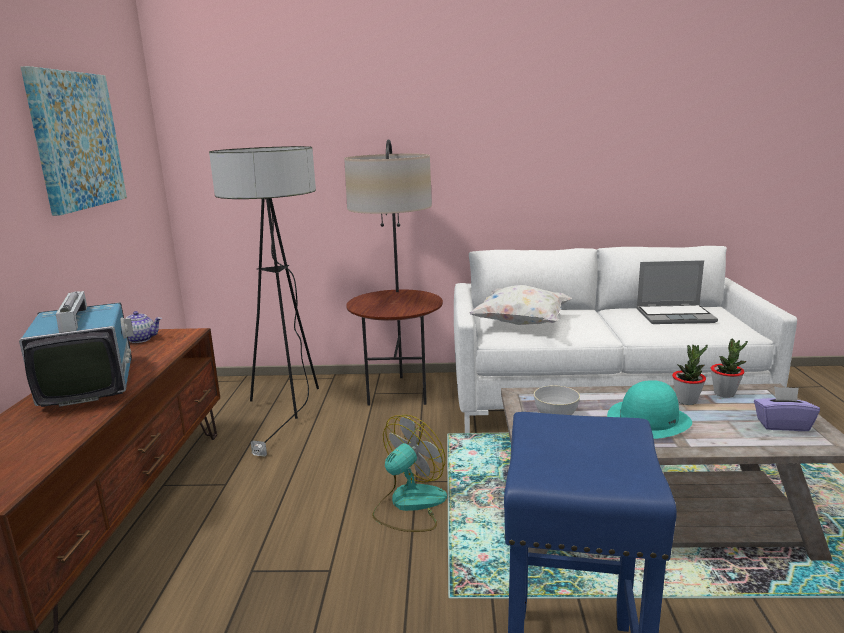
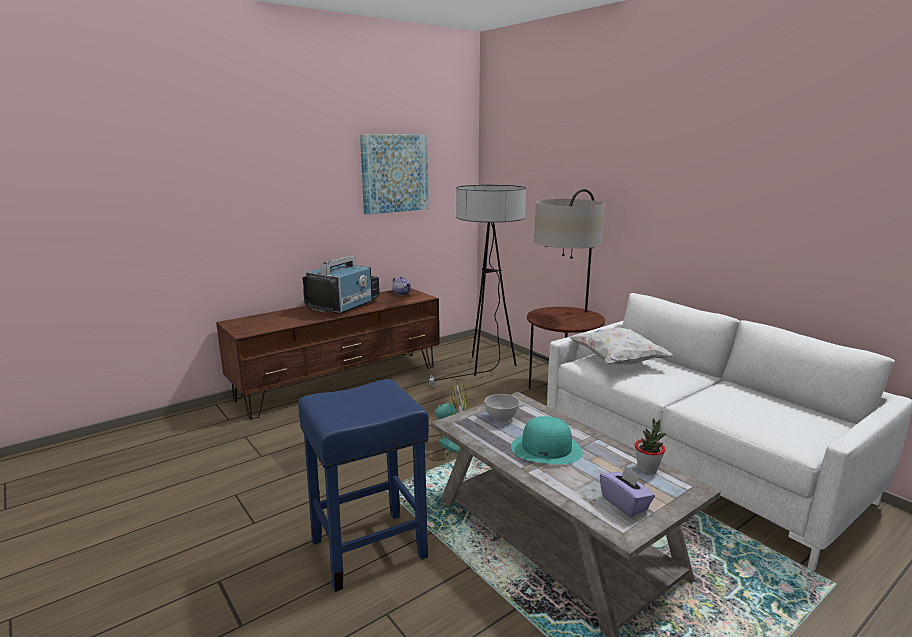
camera: 50 degrees right, 0 degrees up
(675, 316) = (765, 408): laptop -> none
(686, 401) = (604, 456): potted plant -> none

